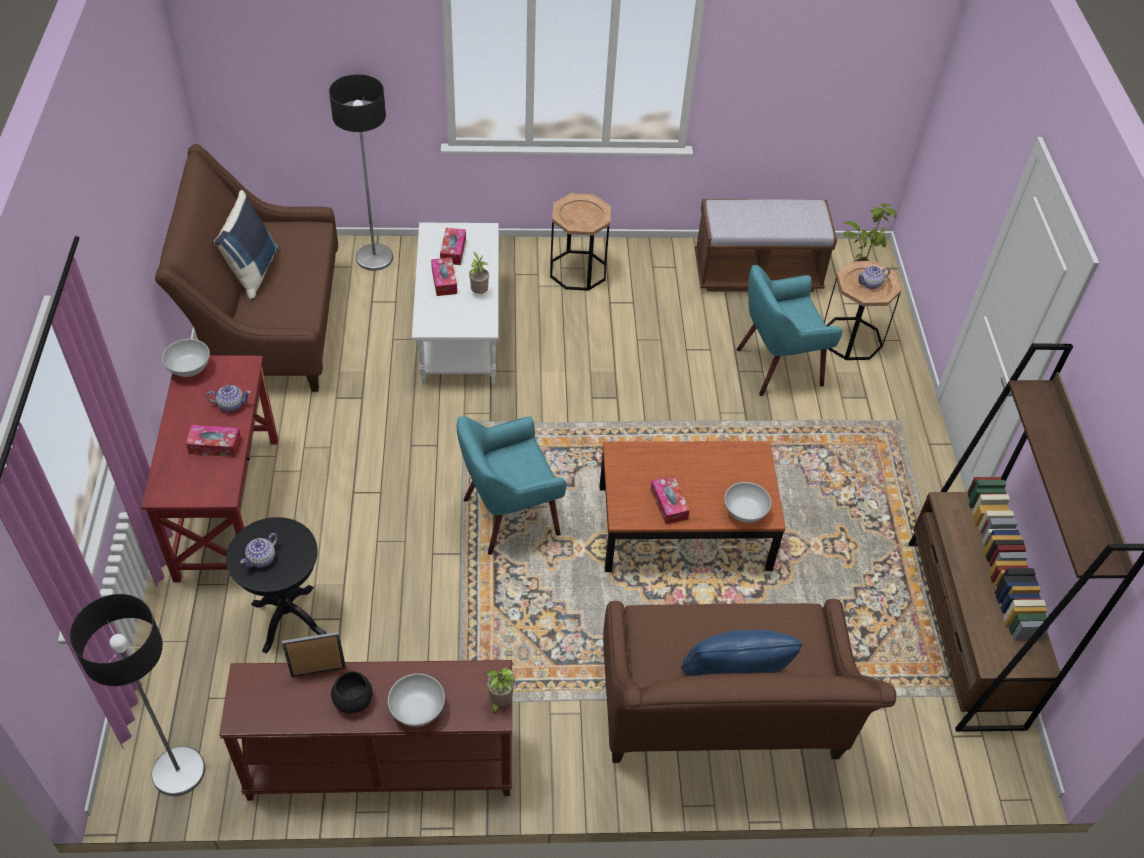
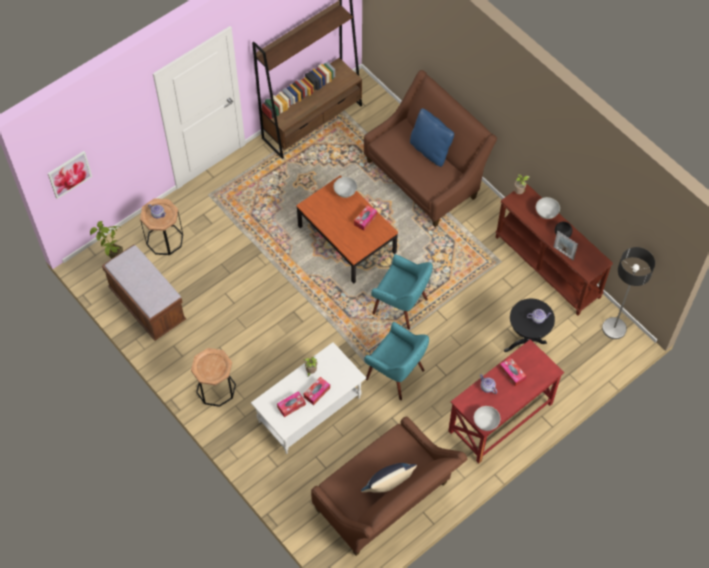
camera: 125 degrees left, 10 degrees up
(374, 258) = (292, 495): floor lamp -> none
(777, 366) = (212, 259): turquoise armchair -> turquoise armchair (396, 374)
(951, 113) = (69, 174): none -> picture

